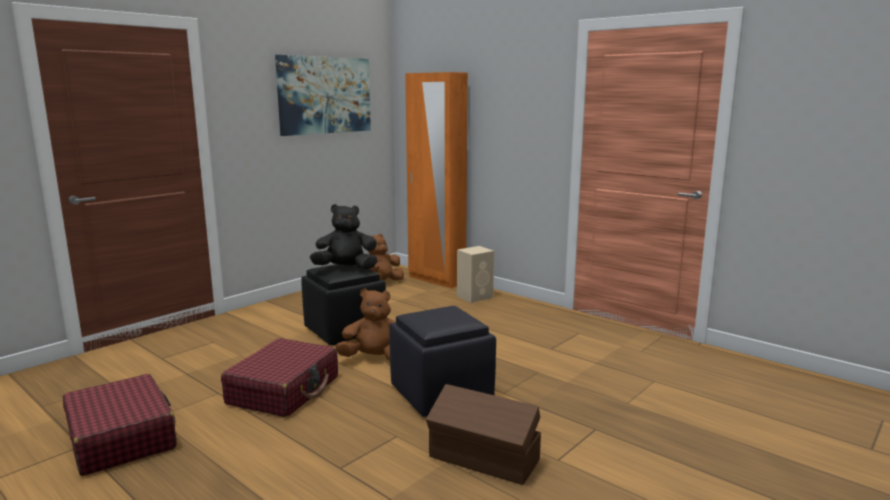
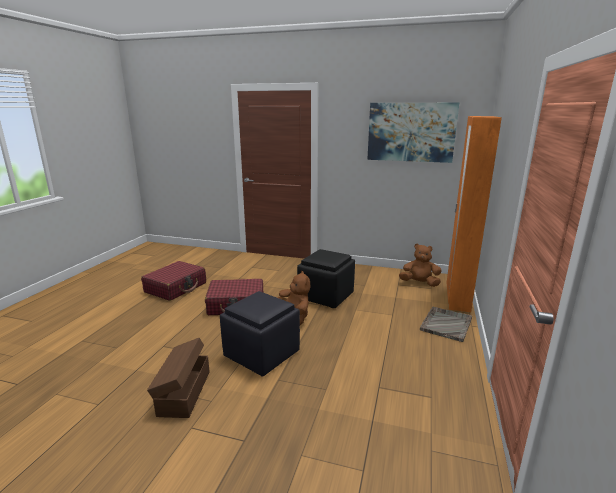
camera: 65 degrees right, 5 degrees up
(346, 268) = (327, 256): black plush toy -> none
(475, 296) = (446, 324): beige speaker -> grey tray

